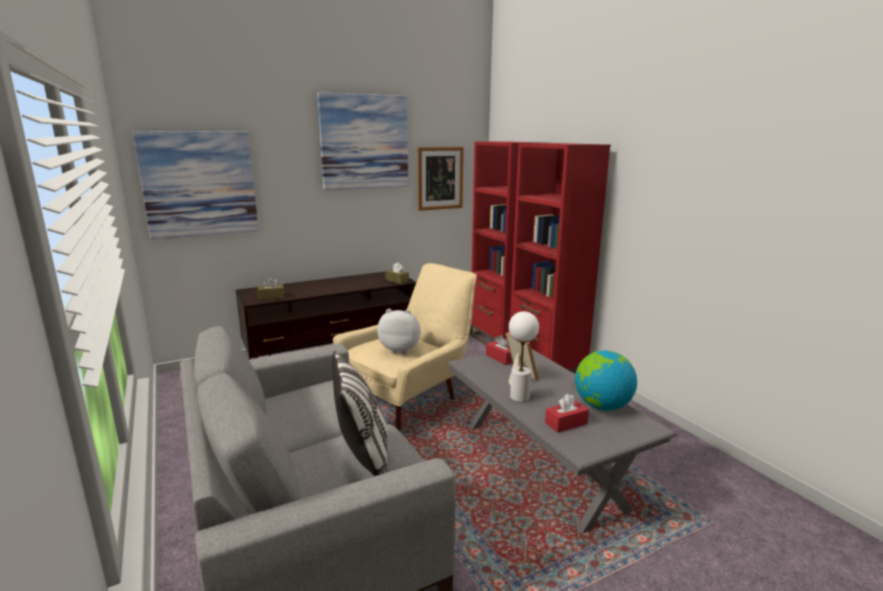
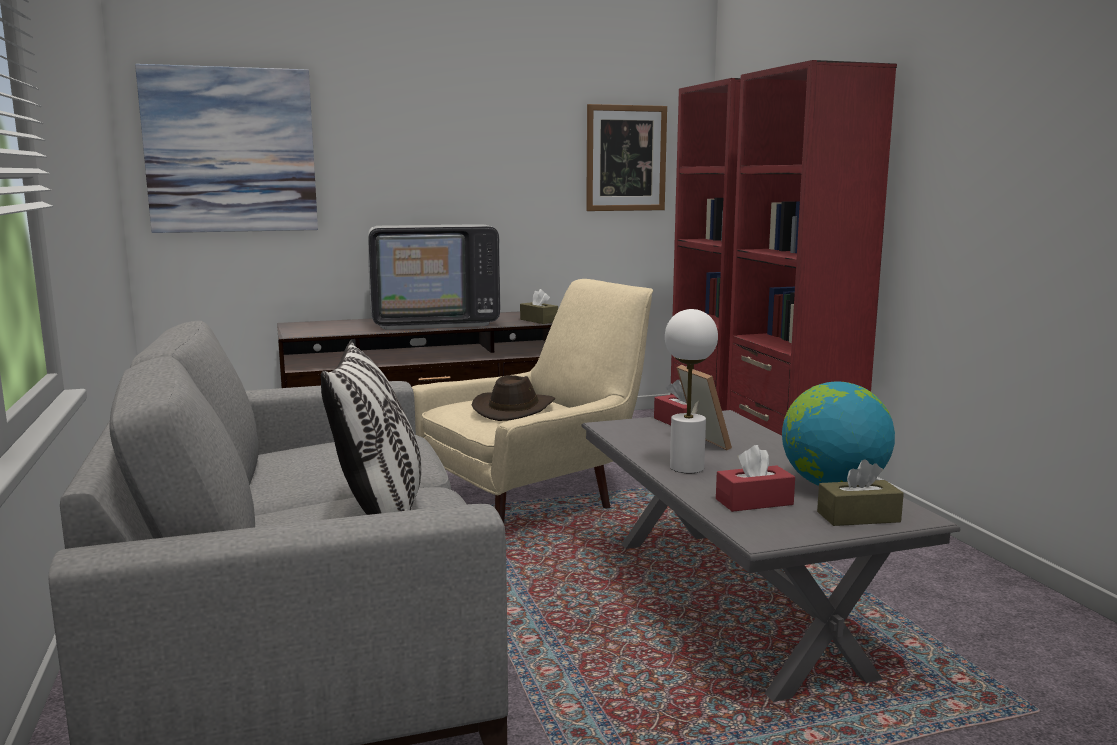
camera: 10 degrees right, 5 degrees down
(271, 297) = (326, 331): brown tissue box -> brown tissue box (858, 517)
(335, 285) = (434, 322): none -> television
(364, 142) = (496, 93): picture -> none
(400, 349) = (514, 409): plush toy -> brown hat

